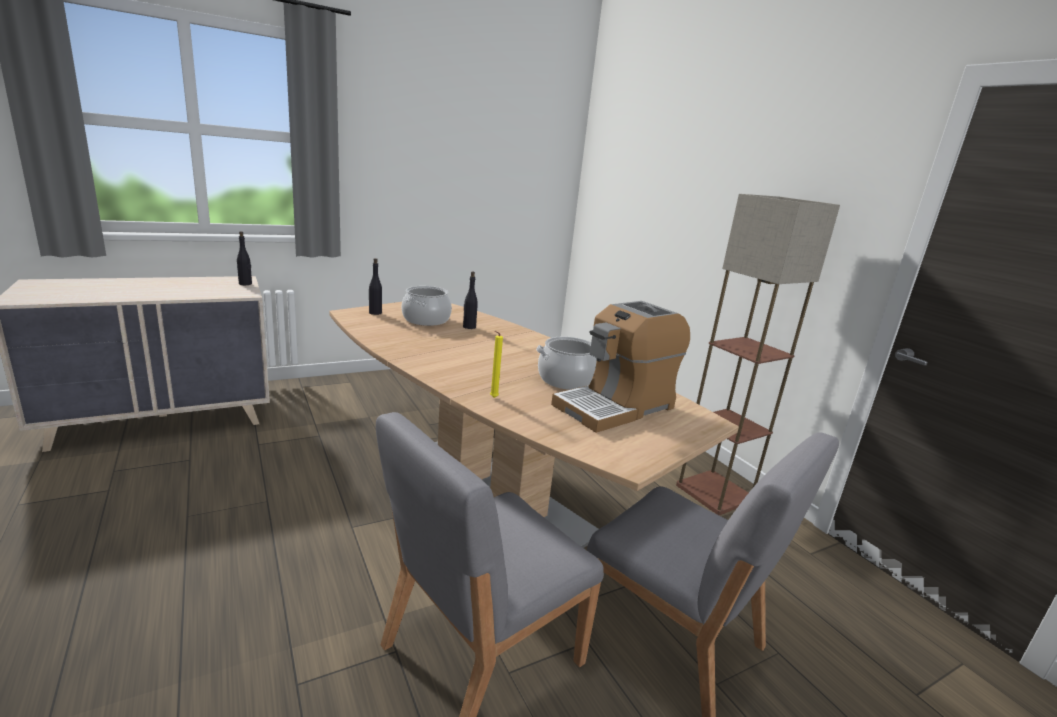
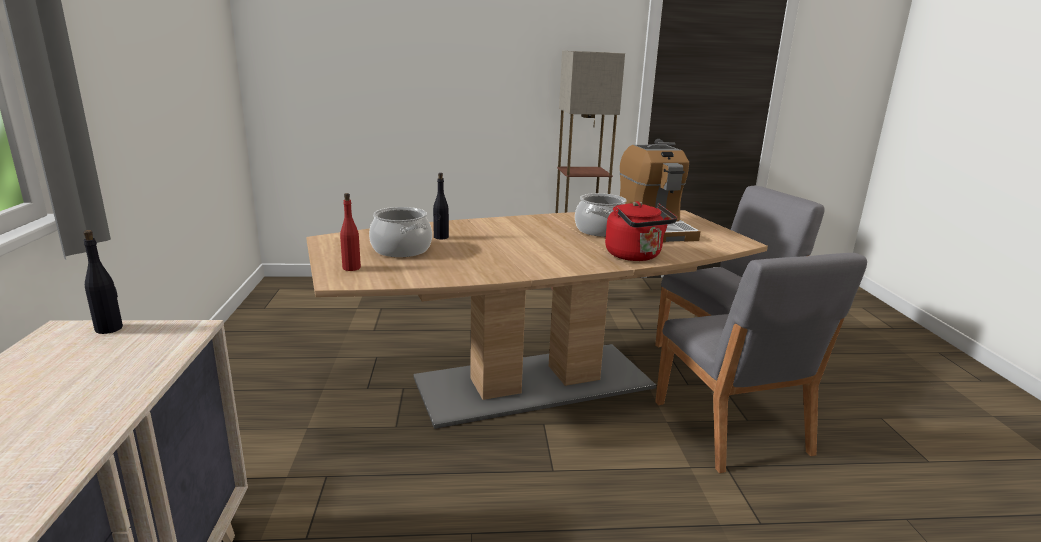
camera: 65 degrees left, 0 degrees up
(375, 313) = (351, 268): black bottle -> red bottle
(493, 398) = (635, 256): yellow candle -> red kettle

